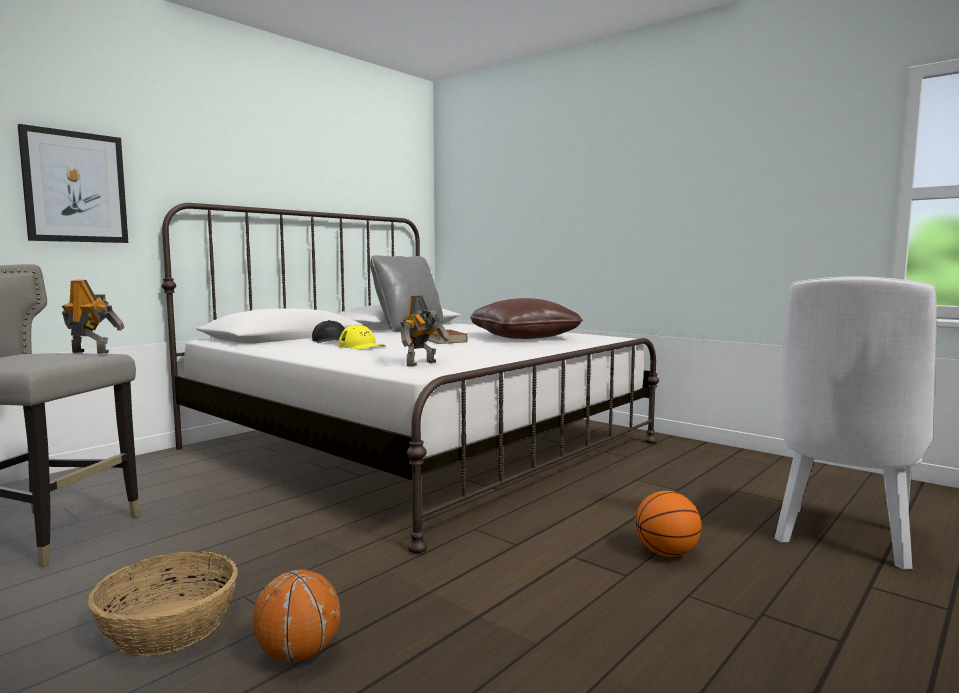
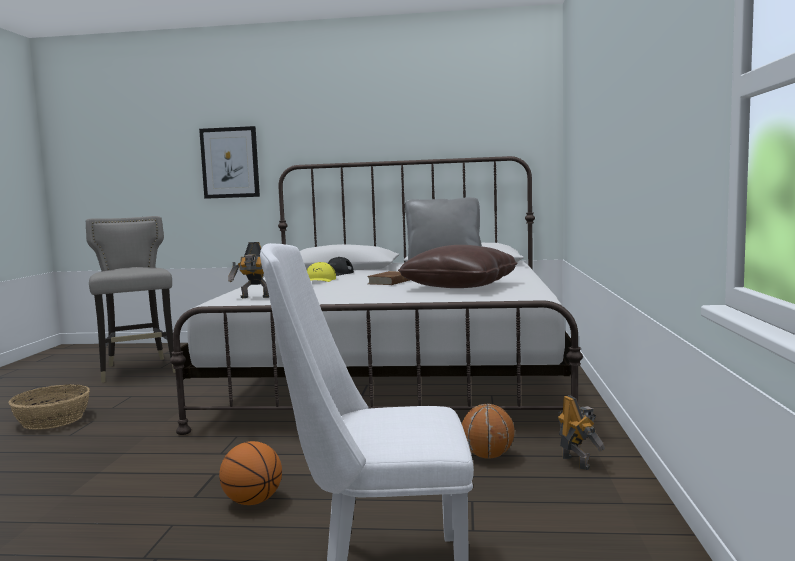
camera: 55 degrees right, 0 degrees up
(91, 352) = (156, 268): toy robot -> toy robot (576, 462)
(298, 654) = (34, 449): basketball -> basketball (487, 456)

